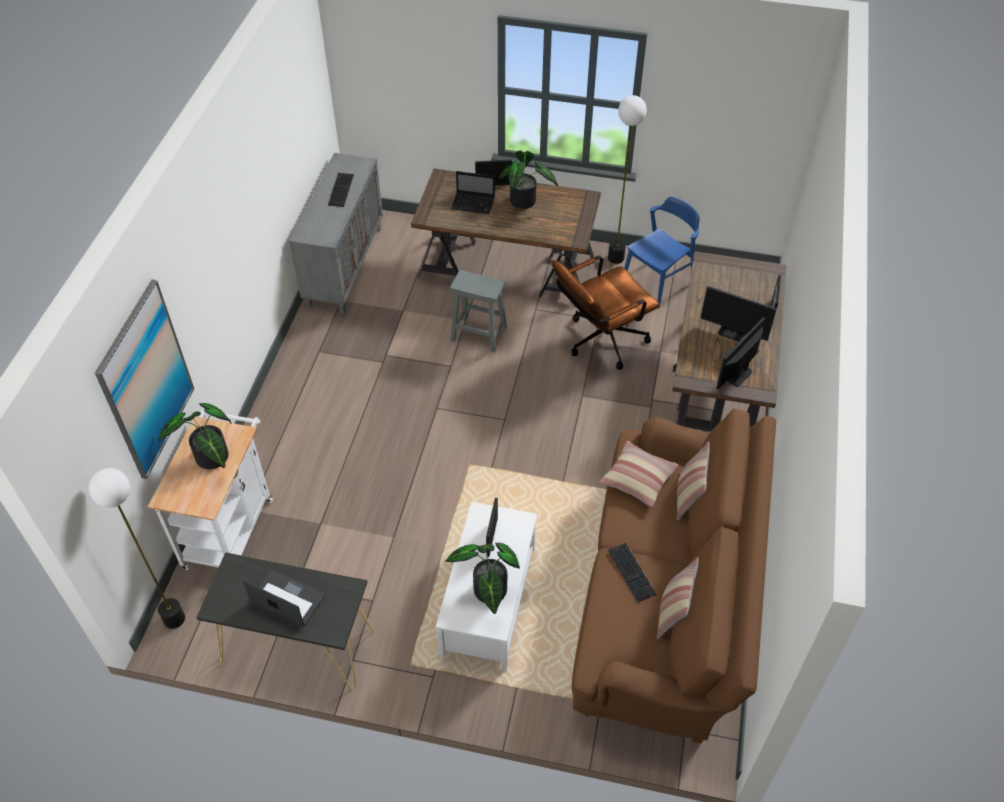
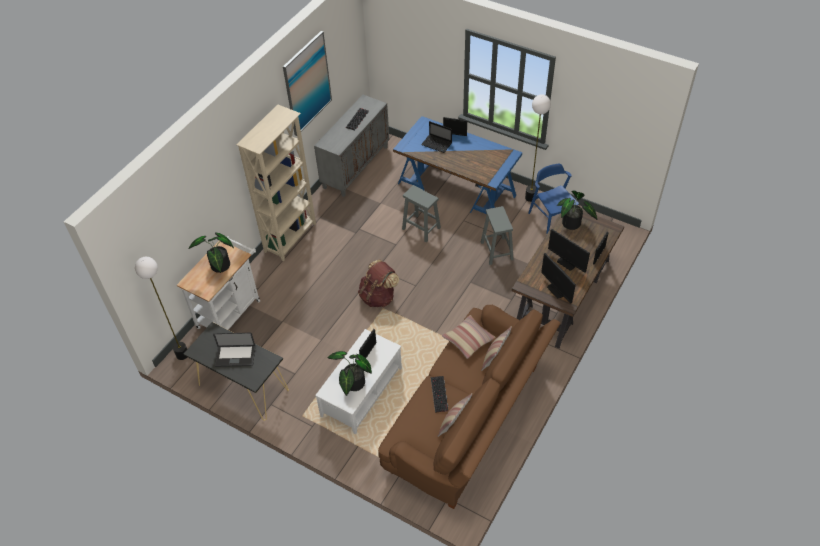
camera: 20 degrees right, 0 degrees up
(146, 381) = (187, 213): picture -> picture (307, 83)
(285, 391) = (291, 237): none -> beige bookcase
(287, 599) = (235, 356): laptop -> laptop turned 135 degrees clockwise
(456, 449) = (378, 296): none -> brown backpack
(507, 267) = (456, 189): brown desk -> blue desk
(525, 202) = (470, 150): potted plant -> potted plant (572, 225)
(600, 342) = (496, 250): brown office chair -> grey stool
(658, 282) = (552, 220): blue chair -> blue chair turned 90 degrees counterclockwise
(737, 374) = (557, 290): monitor -> monitor turned 90 degrees counterclockwise

